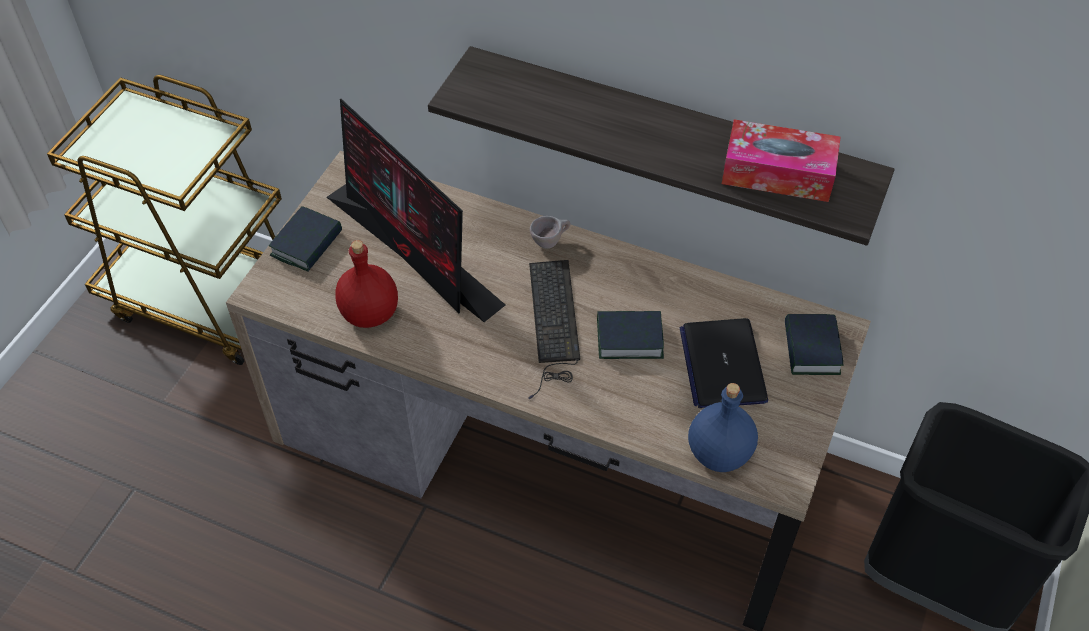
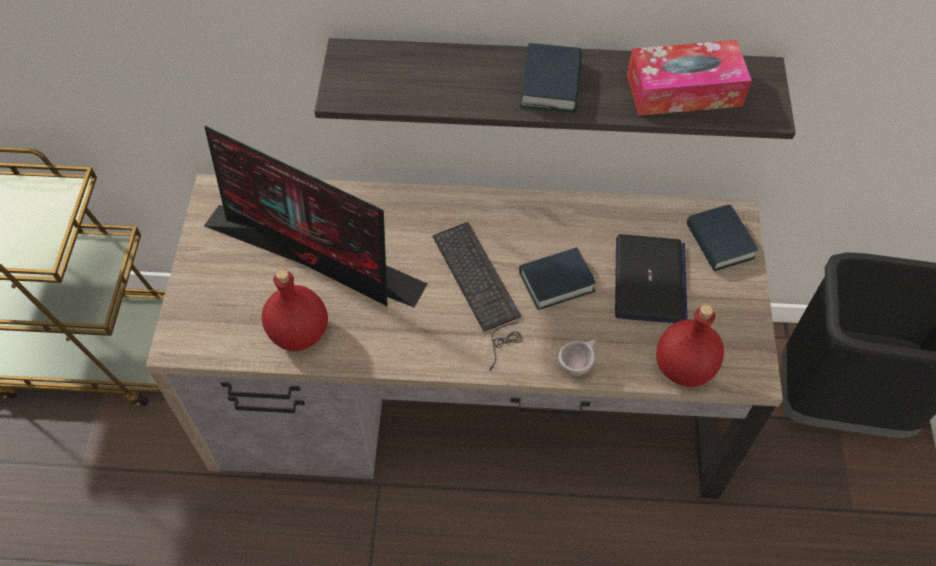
camera: 20 degrees left, 5 degrees up
(307, 244) = (205, 280): book -> book (551, 84)
(550, 241) = (442, 208): beige cup -> beige cup (577, 364)
(718, 452) = (683, 366): blue bottle -> red bottle
(722, 364) = (649, 280): laptop -> laptop turned 150 degrees counterclockwise

